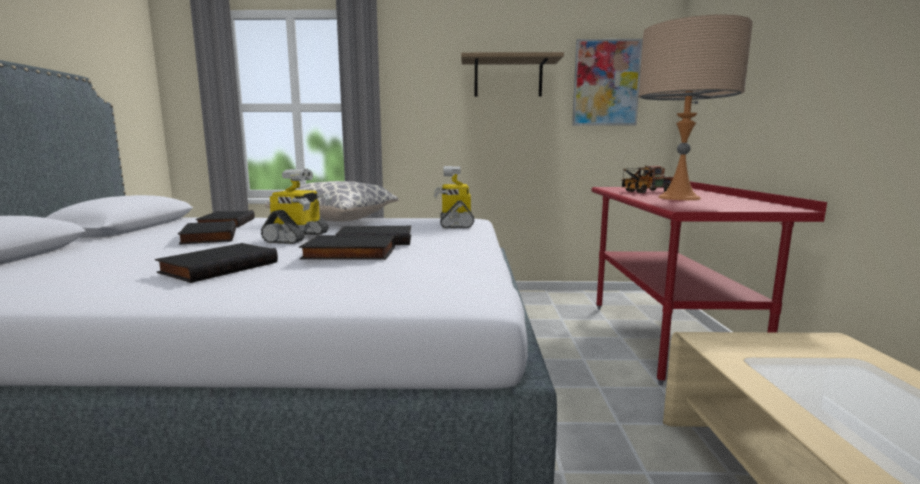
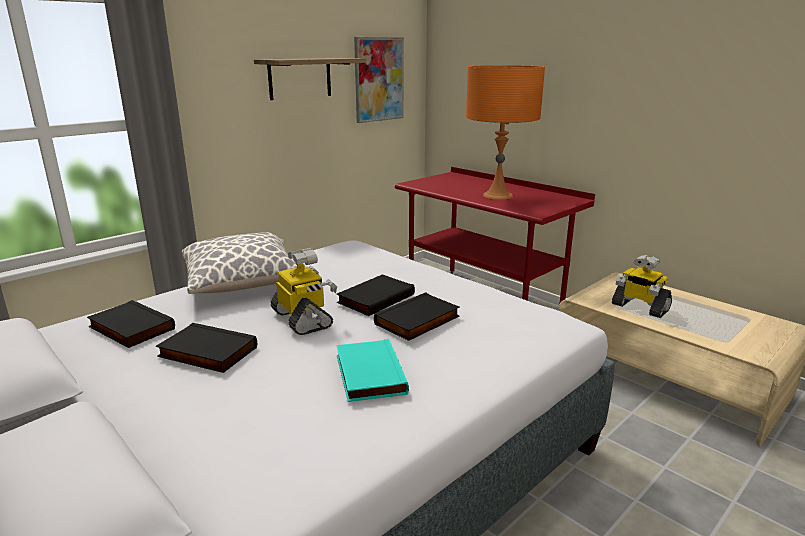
camera: 45 degrees left, 10 degrees up
(219, 267) = (368, 374): black book -> turquoise book
(455, 224) = (364, 256): toy robot -> toy robot (639, 307)
(643, 192) = (454, 188): toy truck -> none
(679, 198) = (497, 195): beige table lamp -> orange table lamp

